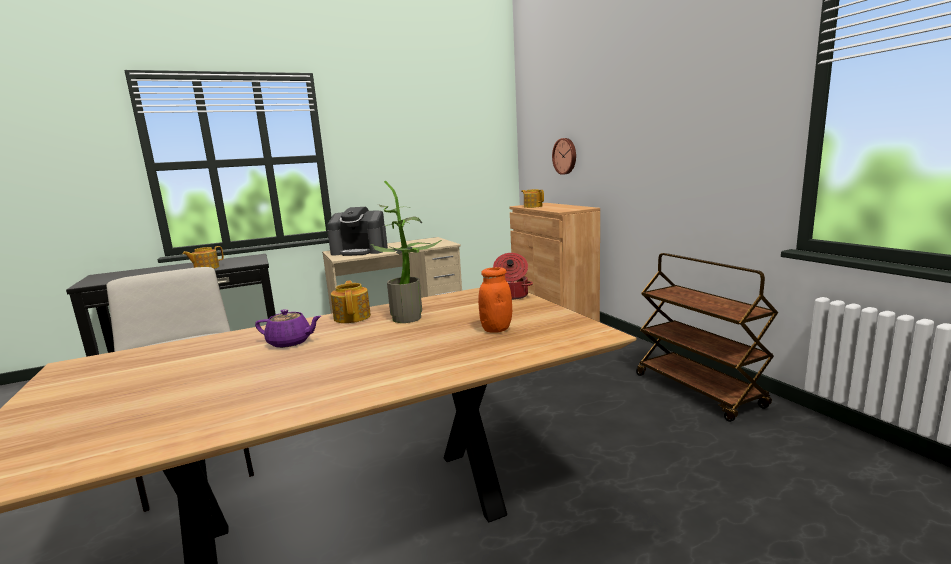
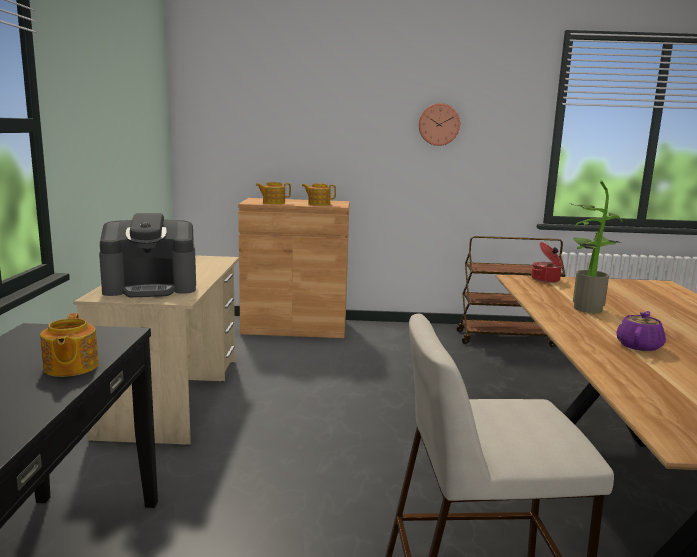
camera: 65 degrees left, 0 degrees up
(353, 317) = (567, 321): teapot -> teapot (318, 204)
(360, 251) = (151, 287): coffee machine -> coffee machine turned 45 degrees clockwise
(496, 329) = (637, 296): orange jar -> none
(565, 156) = (281, 144): wall clock -> wall clock (438, 124)

